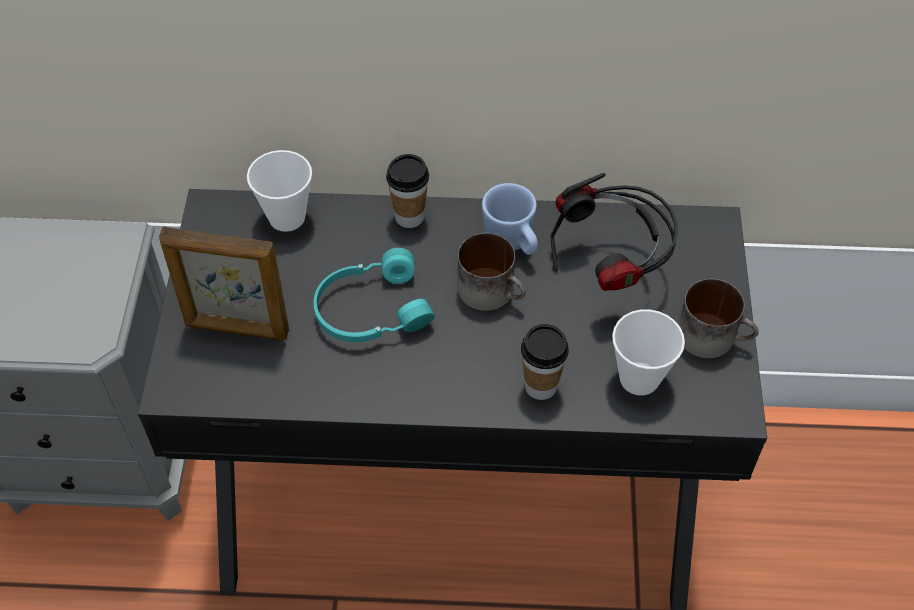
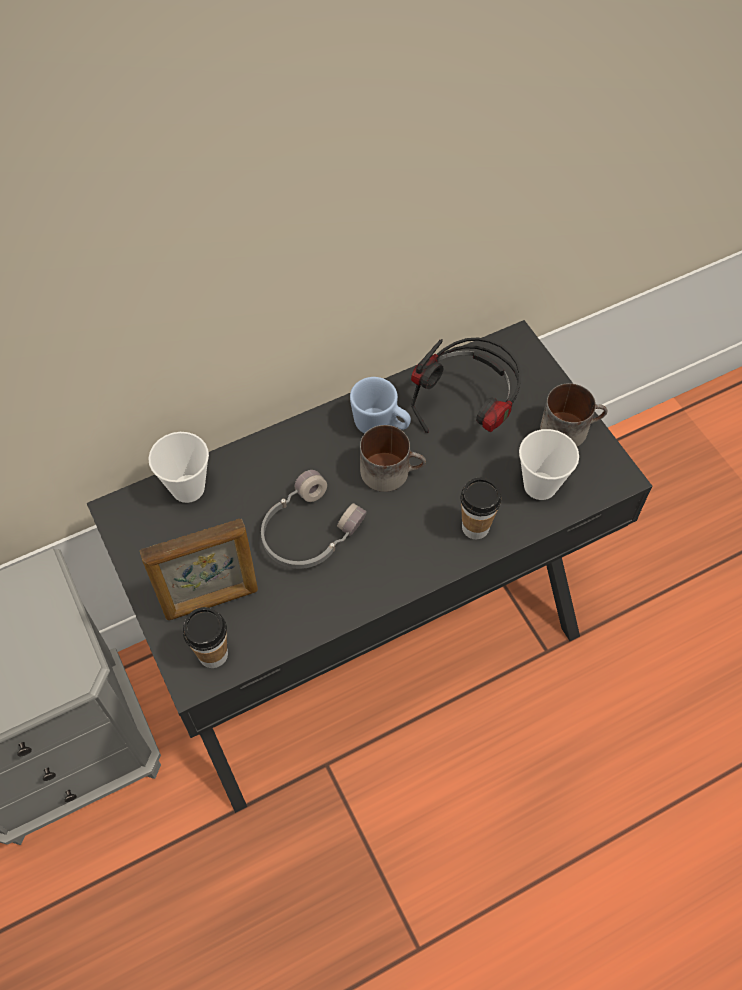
camera: 30 degrees left, 5 degrees up
(370, 309) = (308, 531): turquoise headphones -> grey headphones
(409, 217) = (287, 441): cup -> cup (213, 654)

